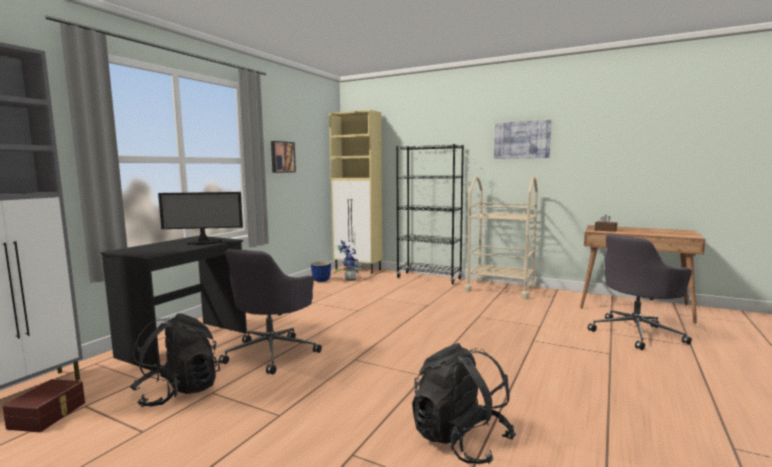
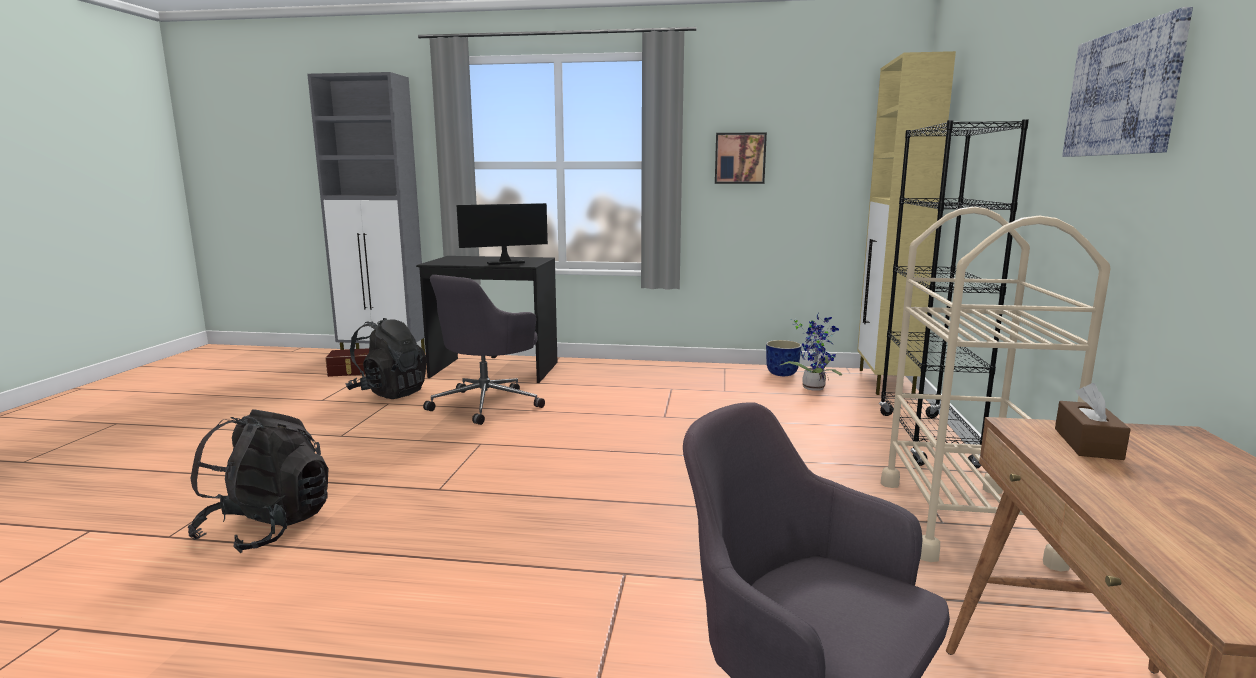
camera: 70 degrees right, 5 degrees up
(203, 243) = (505, 263): monitor -> monitor turned 90 degrees clockwise
(272, 352) = (487, 404): grey office chair -> grey office chair turned 60 degrees counterclockwise

